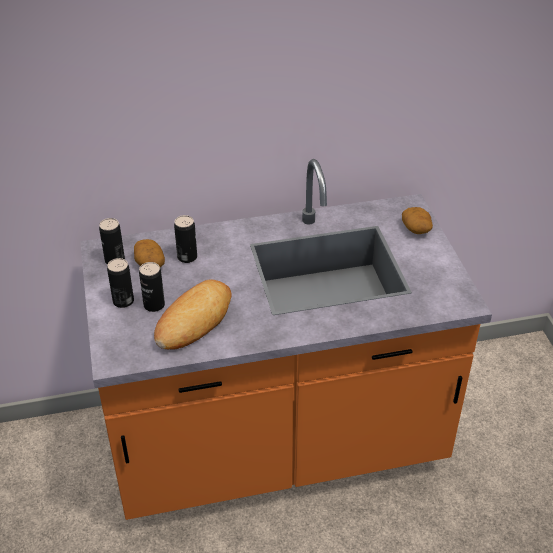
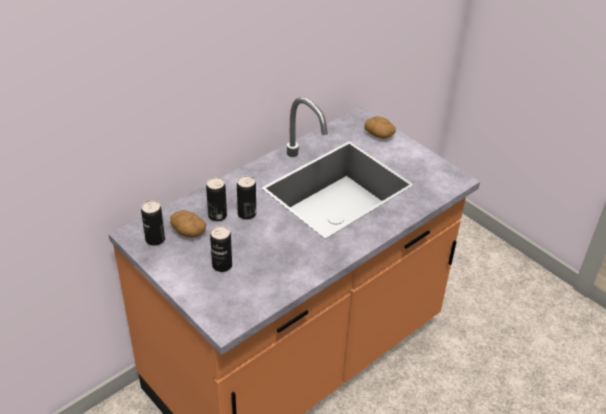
camera: 30 degrees left, 0 degrees up
(123, 301) = (192, 272): can -> can (247, 214)
(194, 320) = (266, 265): bread -> none

